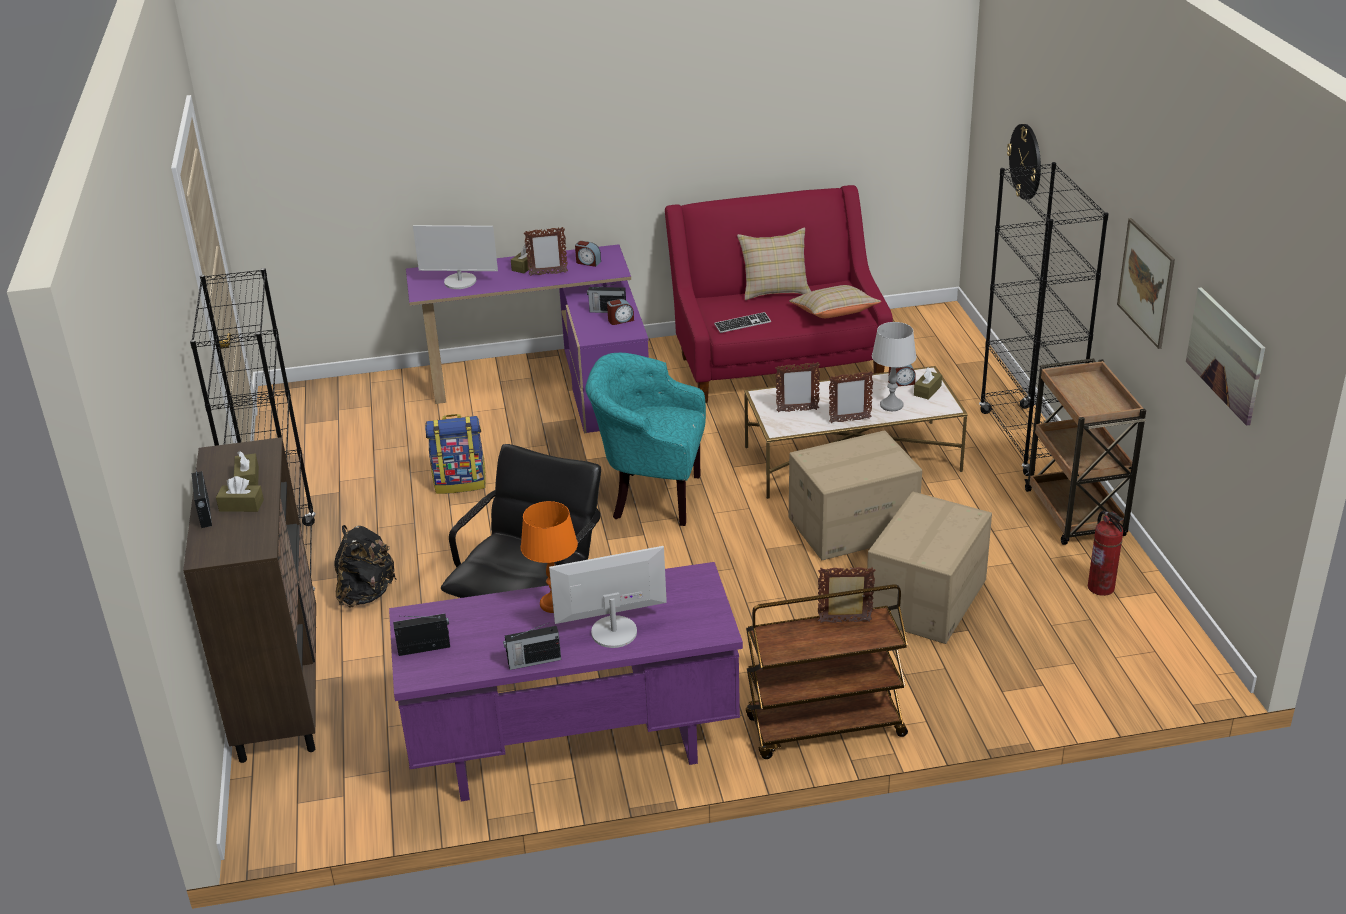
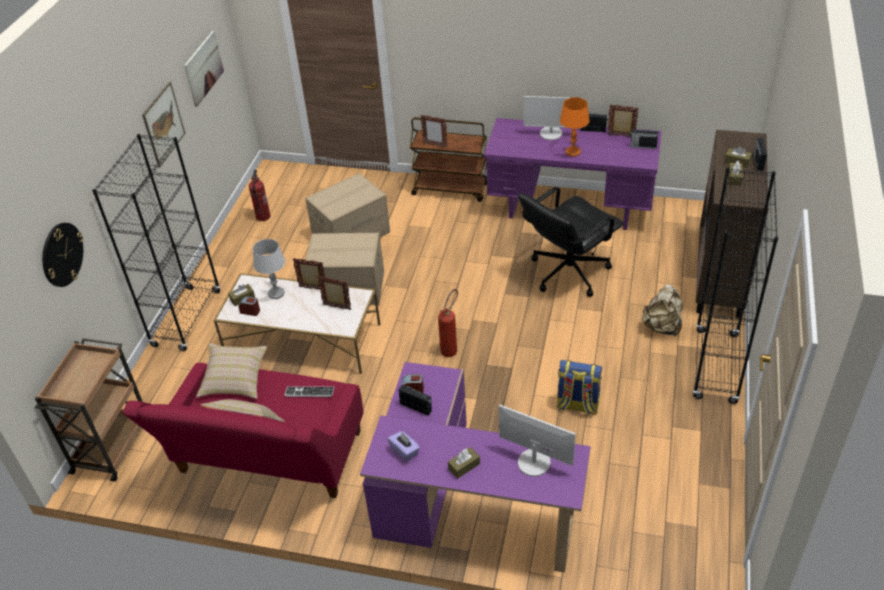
camera: 155 degrees left, 10 degrees up
(366, 594) = (662, 327): black backpack -> beige backpack
(548, 274) = (449, 445): picture frame -> picture frame (621, 136)
(588, 262) = (405, 451): alarm clock -> purple tissue box
(651, 497) = (451, 348): turquoise armchair -> fire extinguisher
(1075, 514) = (224, 259): brown cart -> brown cart (112, 445)

